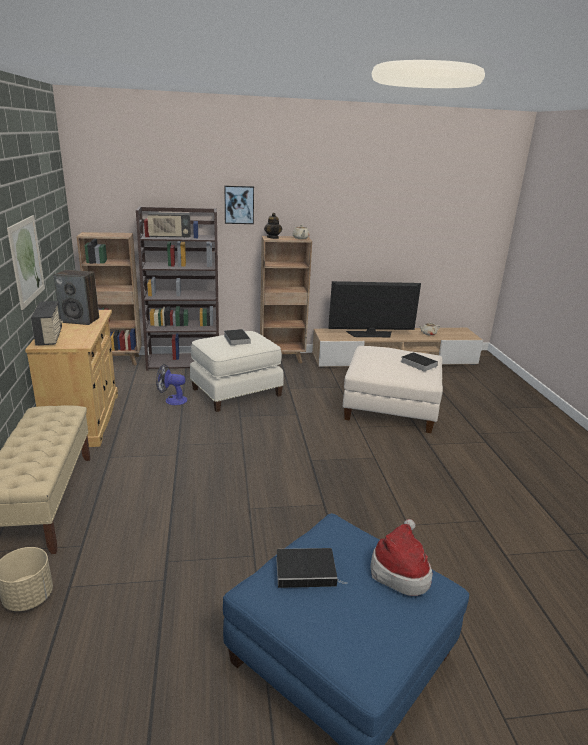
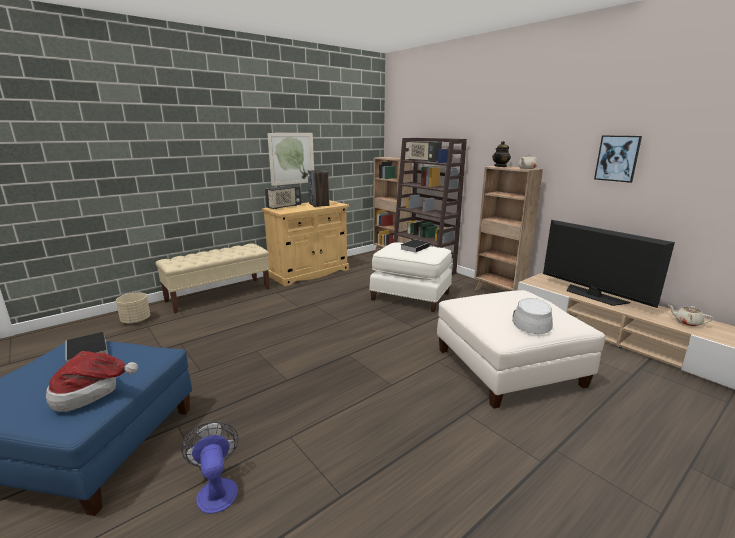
camera: 60 degrees right, 5 degrees down
(172, 400) = (365, 283): fan -> fan (216, 489)
(239, 204) = (486, 135): picture -> picture (617, 158)
(417, 363) = (531, 320): book -> grey hat

